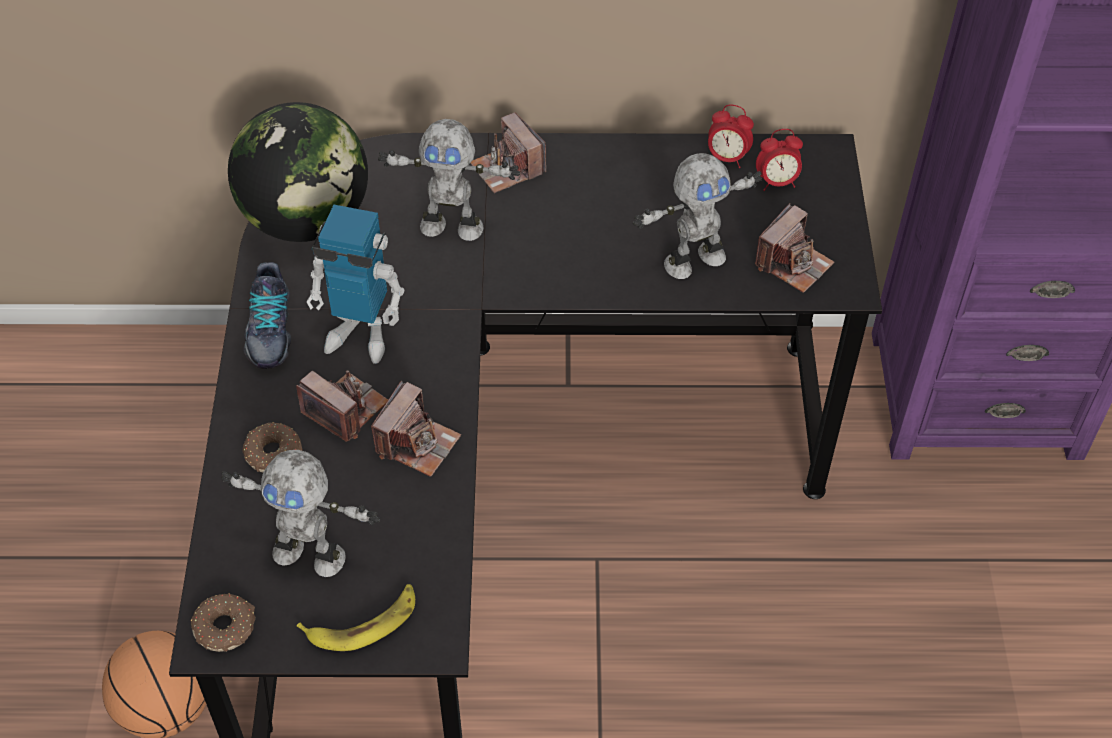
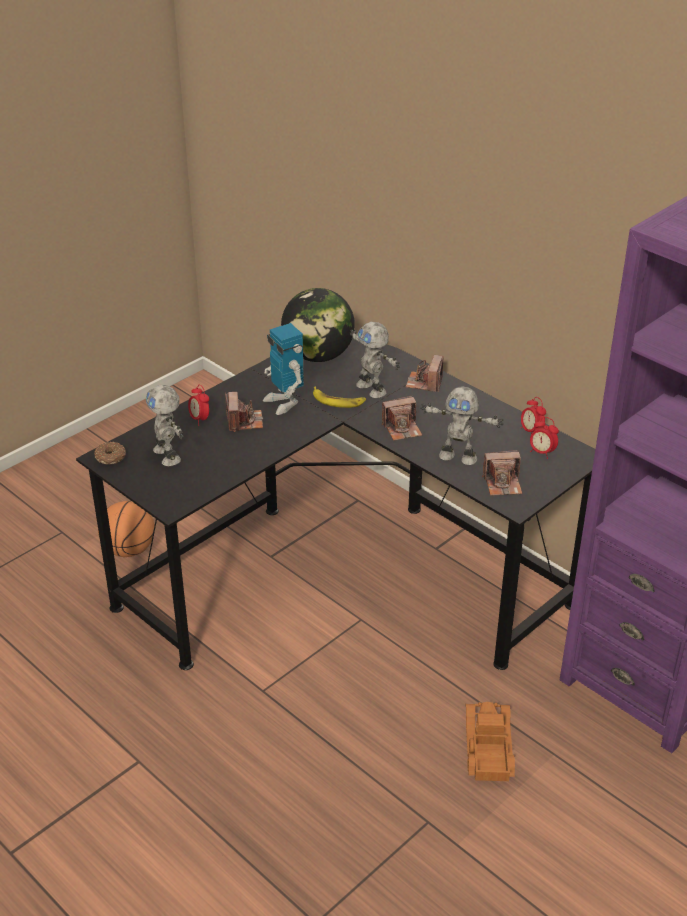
camera: 45 degrees right, 15 degrees down
(269, 329) = (253, 382): shoe -> none
(274, 454) = (199, 419): donut -> alarm clock
(363, 622) = (156, 486): banana -> banana (338, 401)
(417, 443) = (254, 447): camera -> camera (402, 429)
(920, 613) = (487, 748): none -> toy truck

